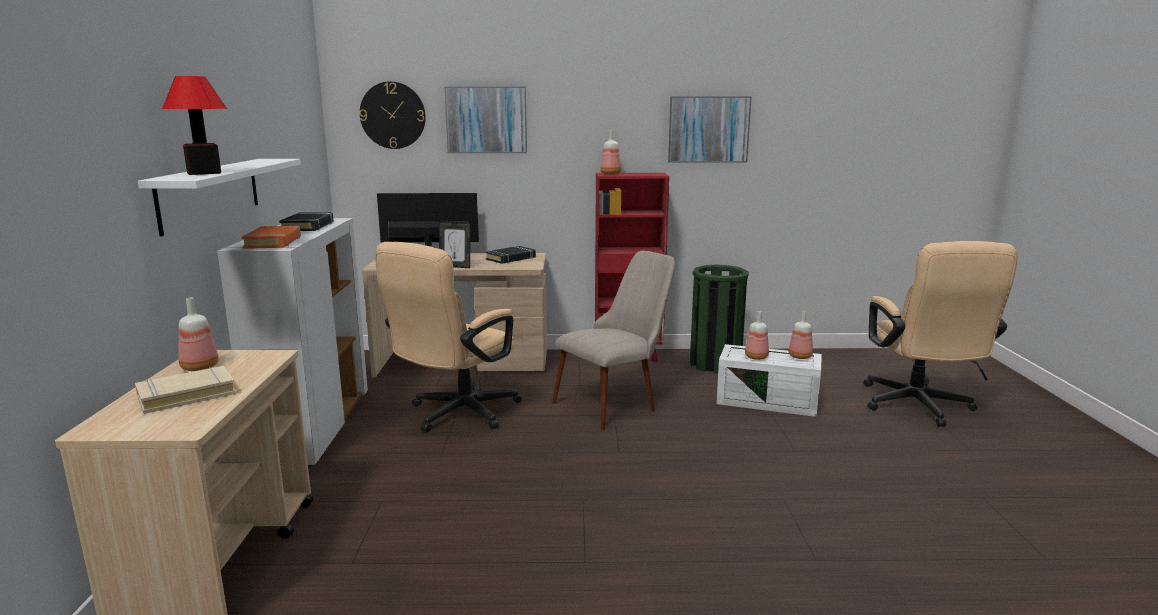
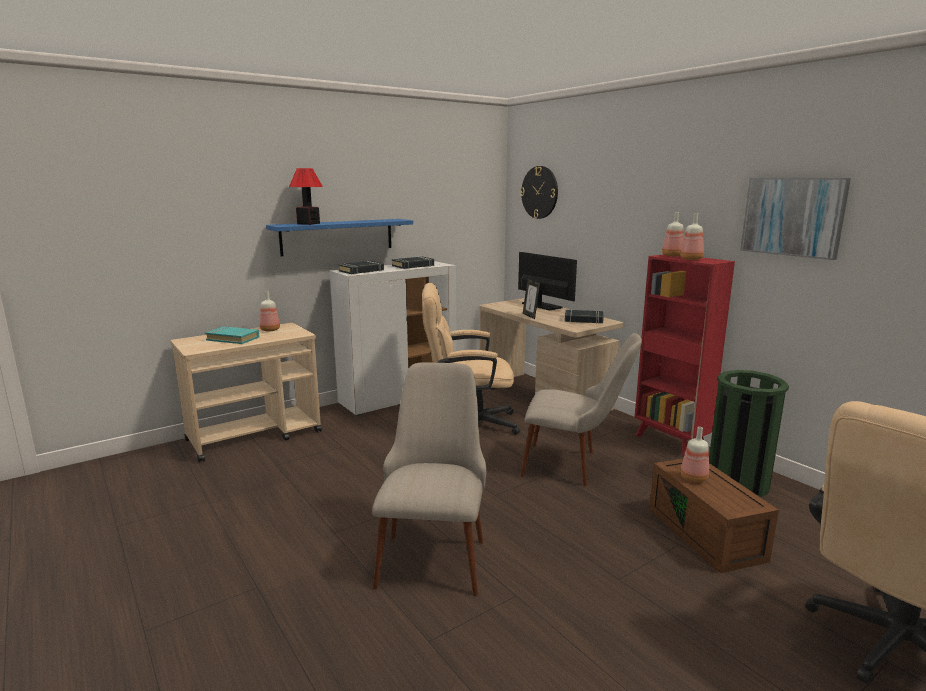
camera: 55 degrees right, 0 degrees up
(186, 395) = (233, 338): beige book -> turquoise book
(211, 193) = (337, 236): white shelf -> blue shelf
(273, 242) = (361, 271): orange book -> black book
(486, 120) = (595, 198): picture -> none
(681, 513) = (434, 550): none -> beige chair
(768, 400) = (707, 534): white storage box -> brown storage box
(800, 356) = (743, 499): bottle -> bottle (692, 259)

